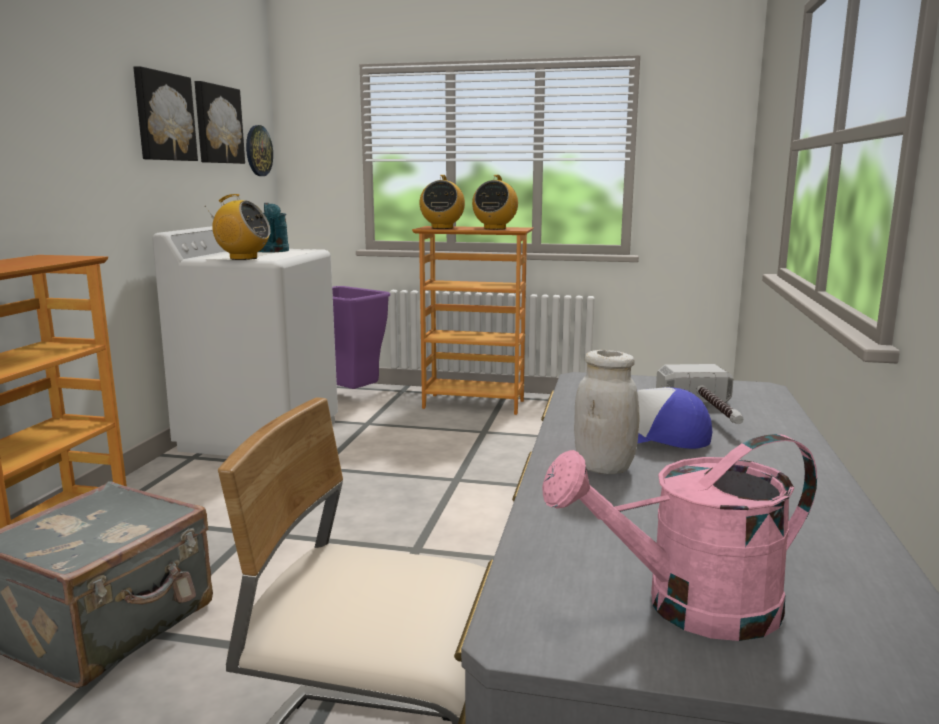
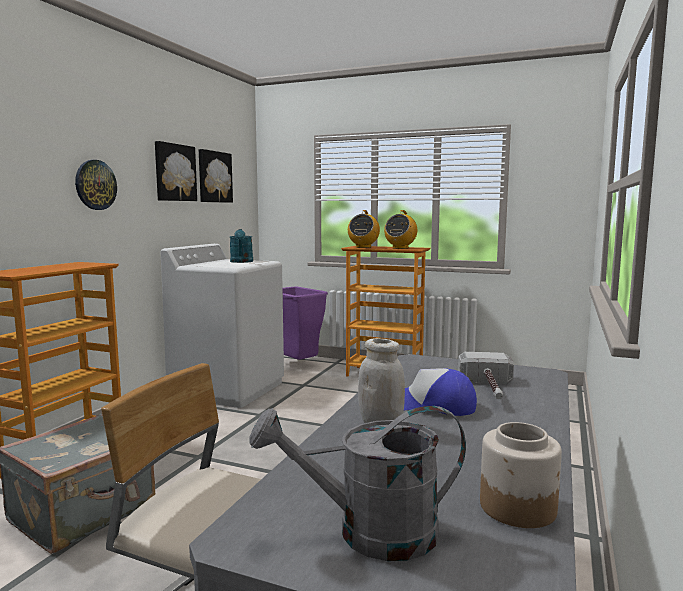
camera: 10 degrees right, 5 degrees down
(243, 258) = (217, 266): radio -> none
(258, 151) = (244, 194): wall clock -> wall clock (95, 185)
(690, 608) = (369, 533): pink watering can -> grey watering can
(848, 558) = (518, 507): none -> jar

